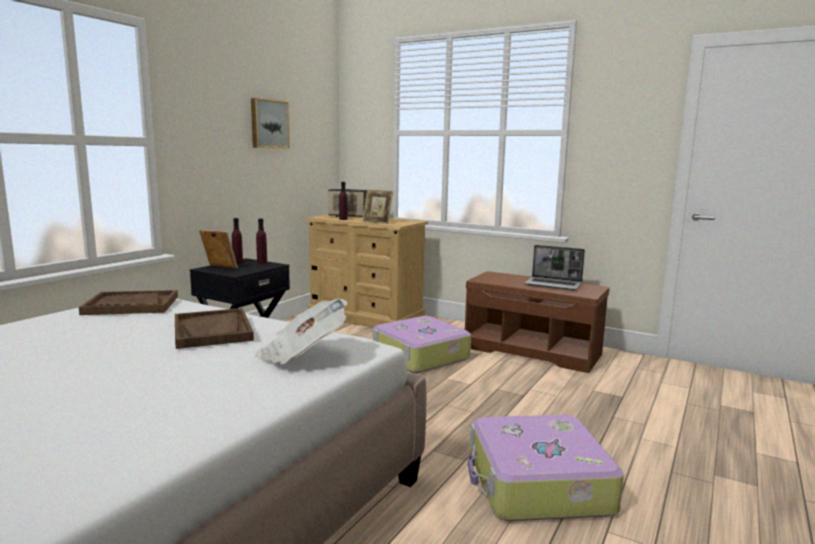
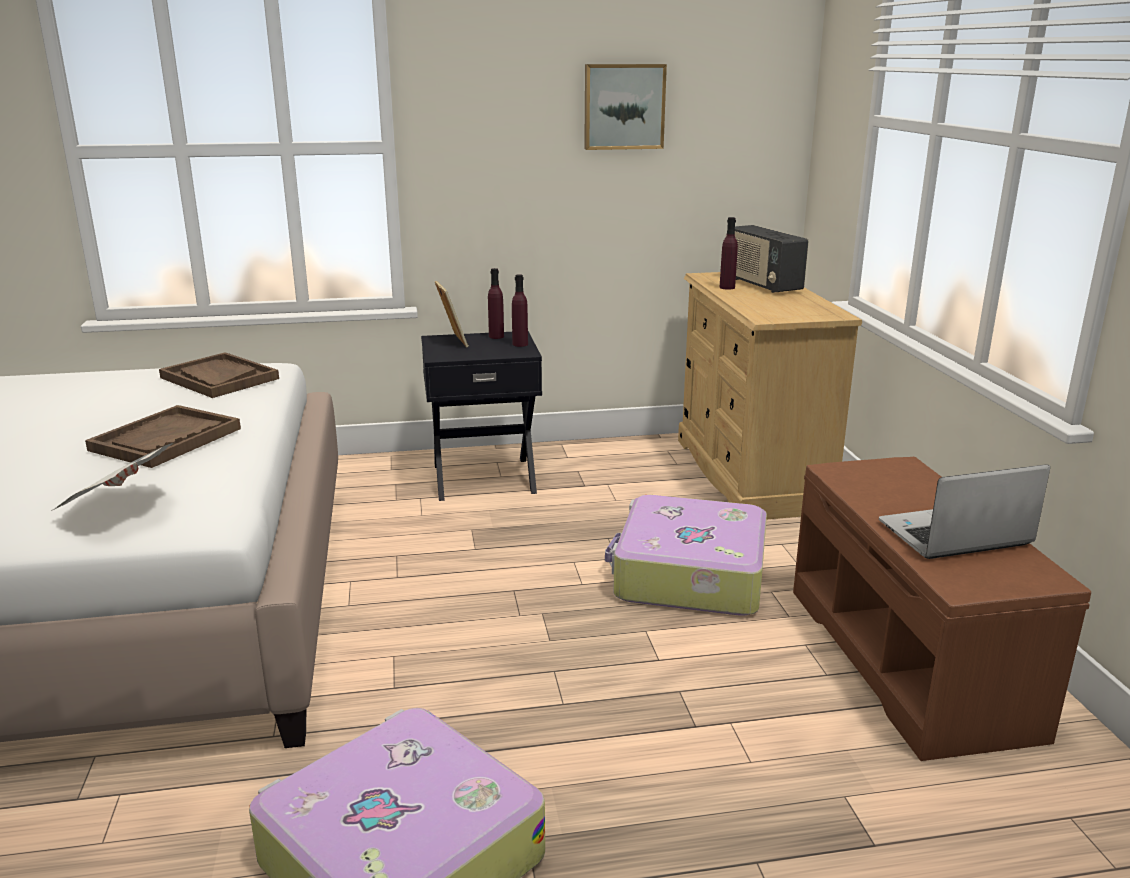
camera: 50 degrees right, 10 degrees up
(377, 222) = (754, 305): picture frame -> none
(554, 285) = (953, 535): laptop -> laptop turned 90 degrees clockwise

